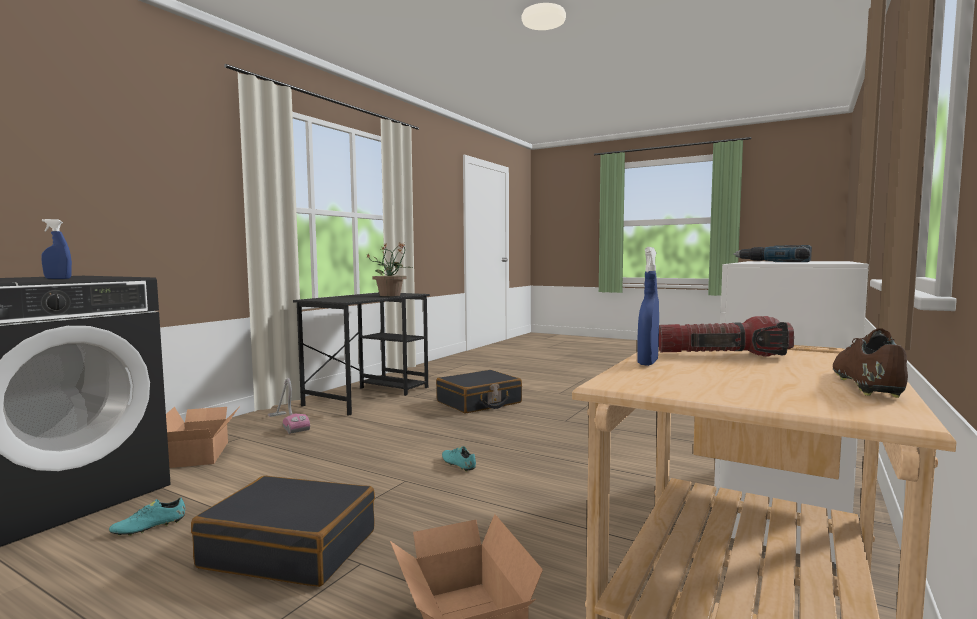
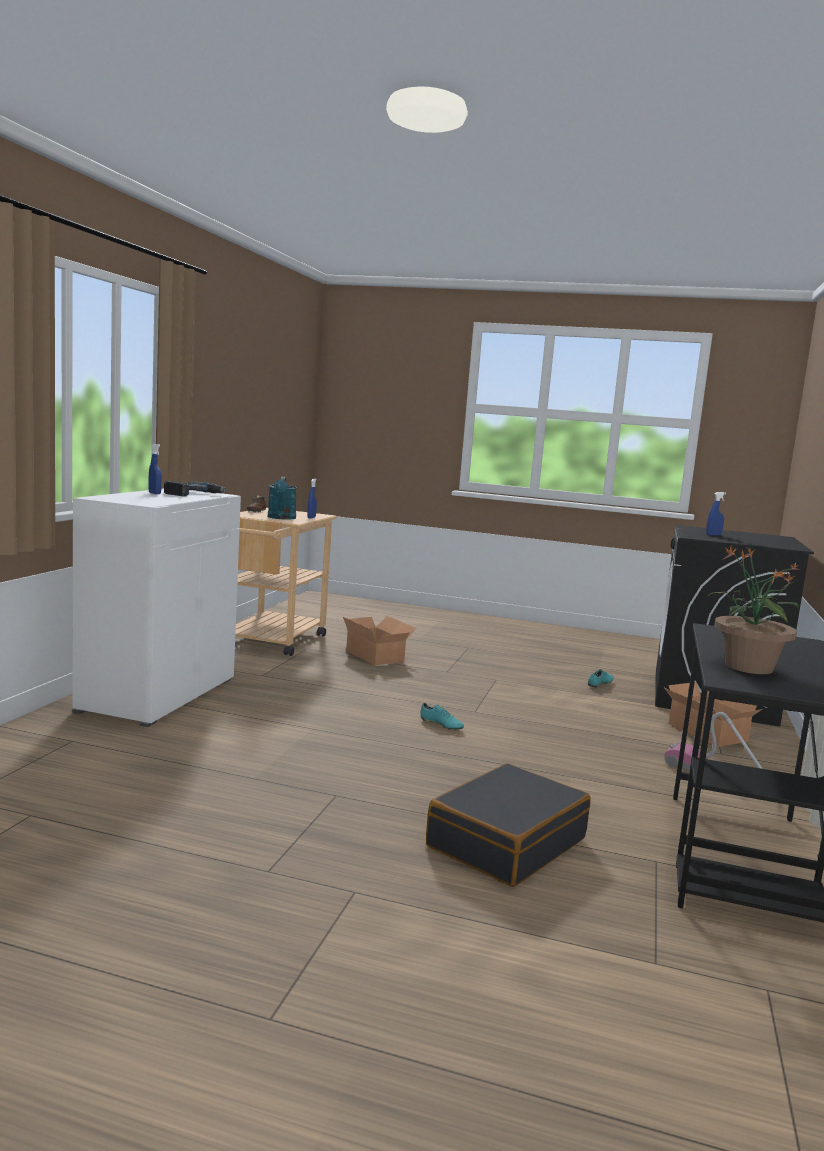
camera: 165 degrees right, 5 degrees up
(291, 548) = (495, 676): black suitcase -> none
(722, 355) = (281, 518): flashlight -> turquoise watering can
(819, 262) = (154, 493): none -> blue spray bottle

